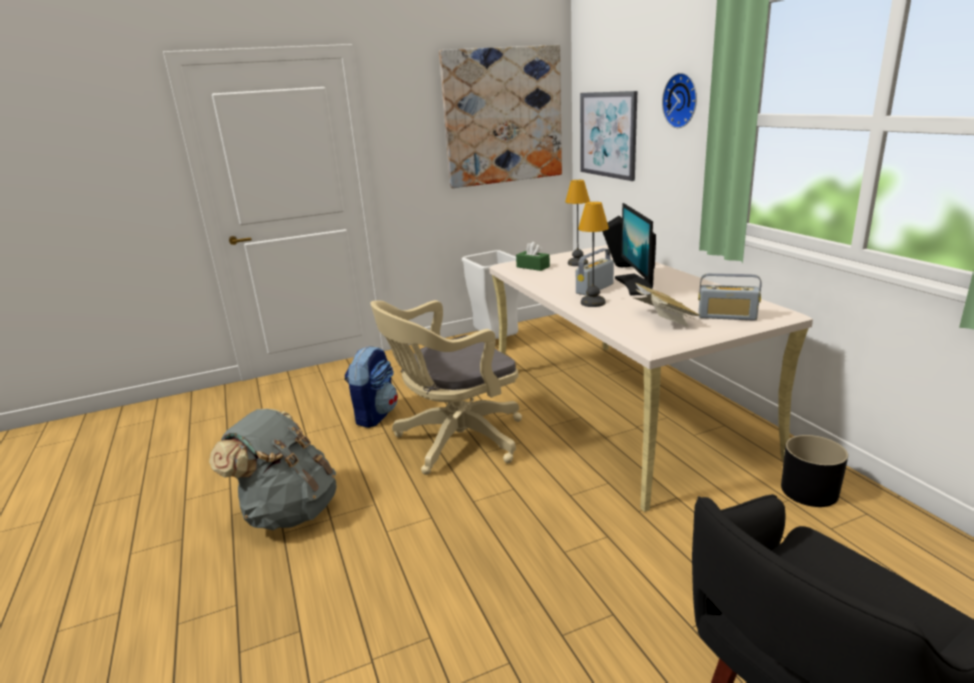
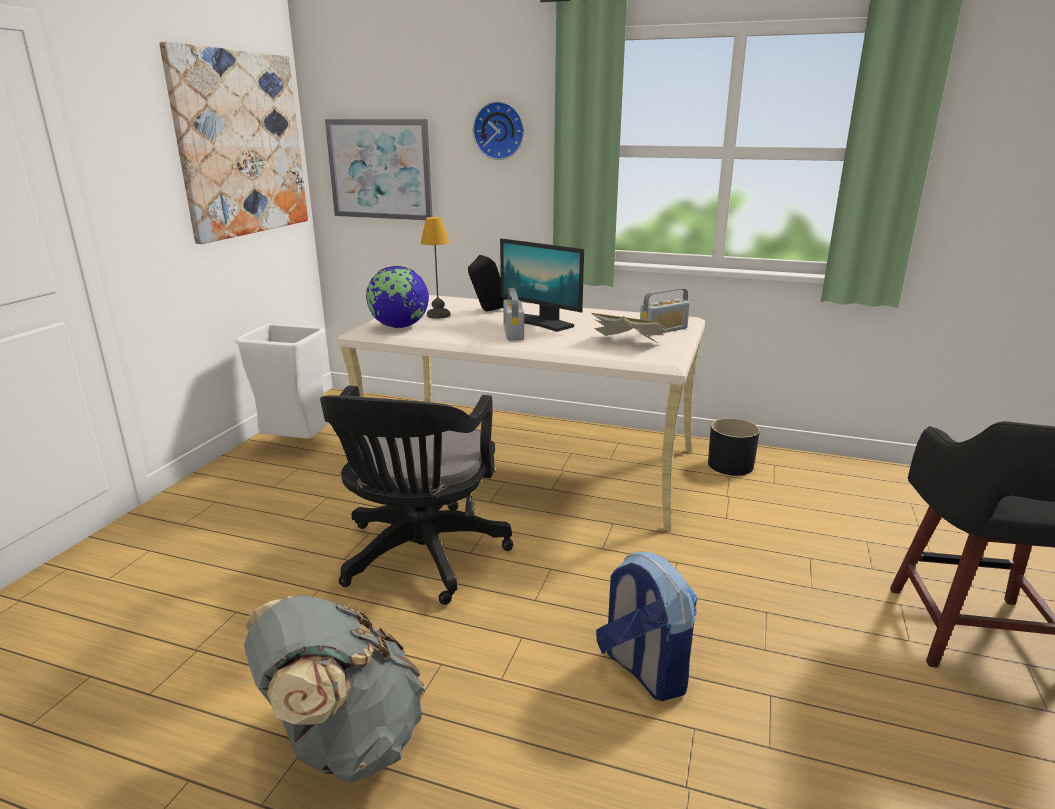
camera: 50 degrees left, 0 degrees up
(375, 415) = (268, 579): backpack -> backpack (643, 669)
(454, 441) = (420, 558): beige office chair -> black office chair
(533, 267) = (399, 327): green tissue box -> globe
(593, 302) = (542, 344): table lamp -> none

